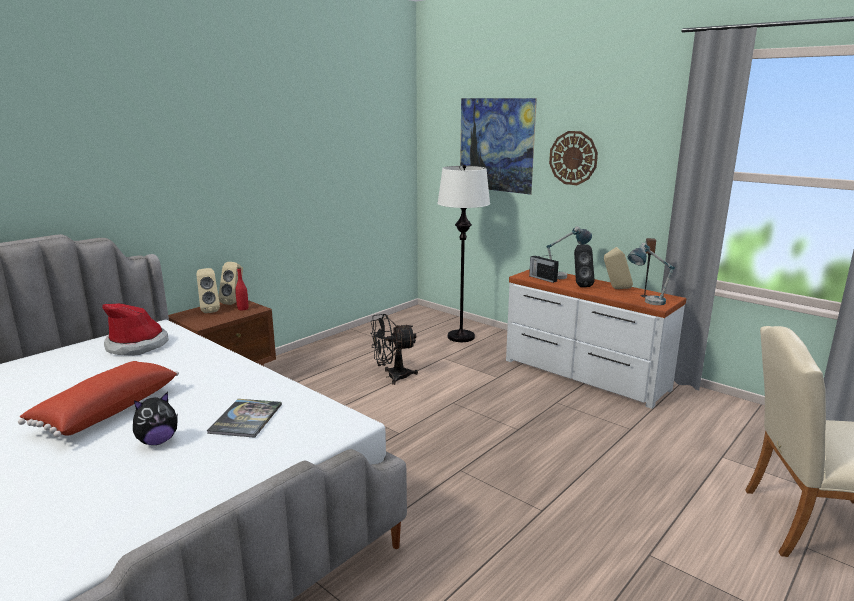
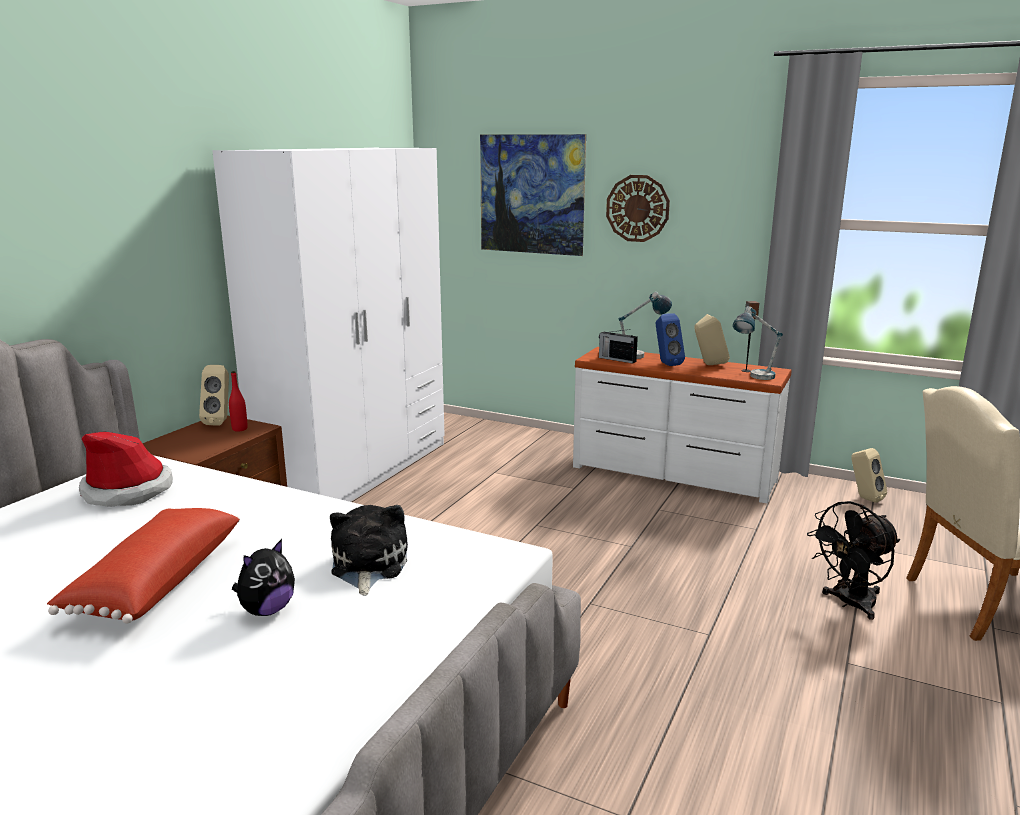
camera: 15 degrees left, 0 degrees up
(209, 310) = (192, 435): beige speaker -> beige speaker (864, 498)
(246, 419) = (367, 566): book -> plush toy
(345, 347) = (357, 471): none -> white wardrobe
(392, 376) = (442, 502): black fan -> black fan (850, 604)
(461, 337) = (502, 444): white floor lamp -> none
(580, 285) = (666, 364): black speaker -> blue speaker

